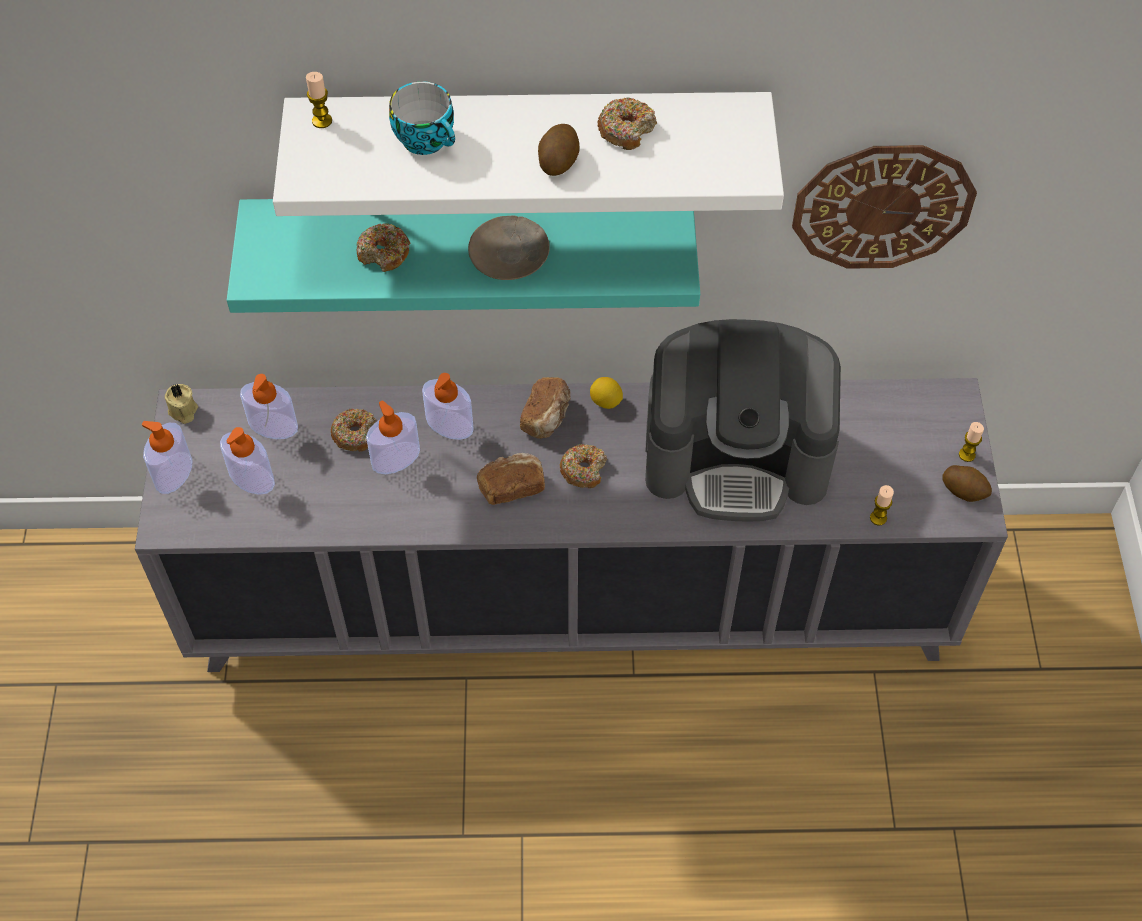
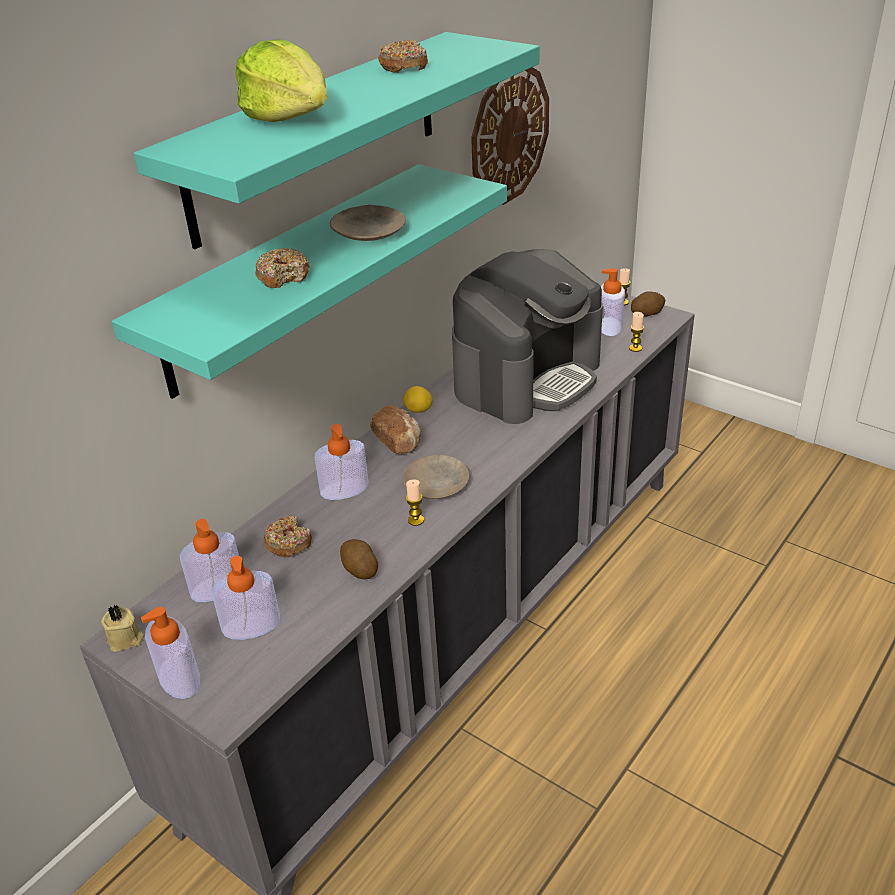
camera: 50 degrees left, 20 degrees down
(322, 121) = (190, 144): candle -> candle (416, 520)
(396, 458) = (339, 531): soap dispenser -> soap dispenser (609, 326)
(428, 140) = (289, 117): cup -> lettuce
(511, 486) = (437, 483): bread -> beige plate
(529, 135) = (317, 135): white shelf -> turquoise shelf
(558, 161) = (393, 87): potato -> potato (359, 569)
(583, 470) = (463, 444): donut -> none

